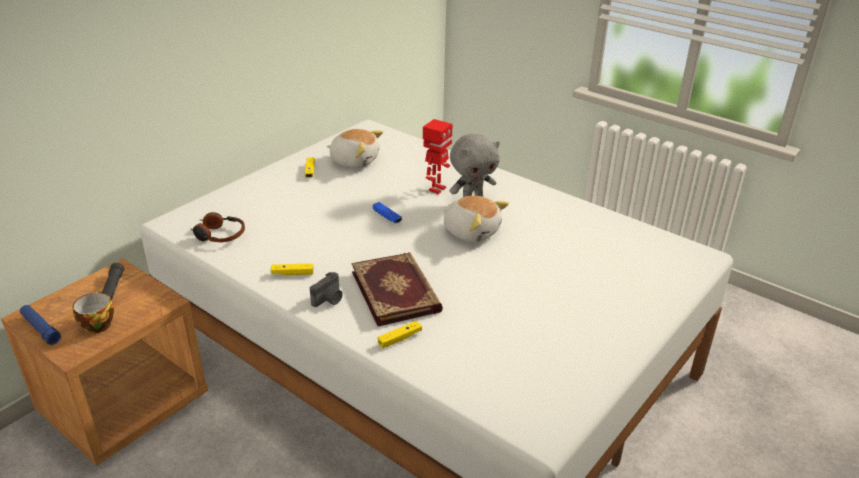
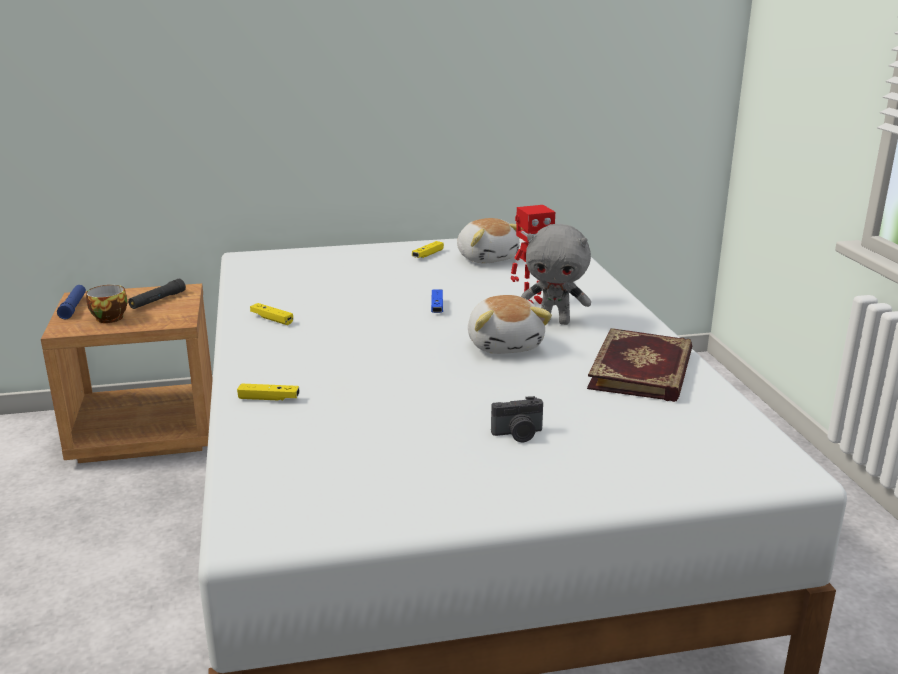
camera: 40 degrees right, 10 degrees down
(219, 235) = (265, 275): headphones -> none
(329, 300) = (265, 347): camera -> camera (518, 434)
(397, 291) = (336, 363): book -> book (643, 370)

